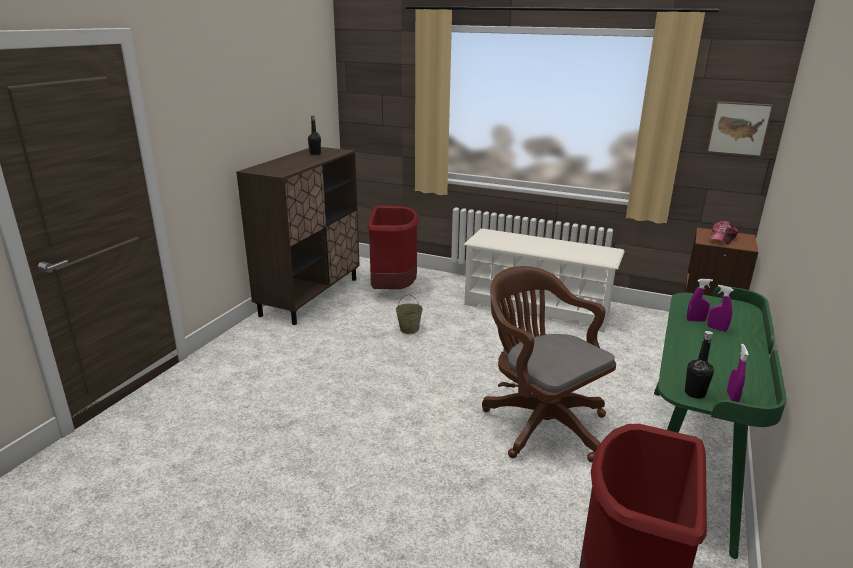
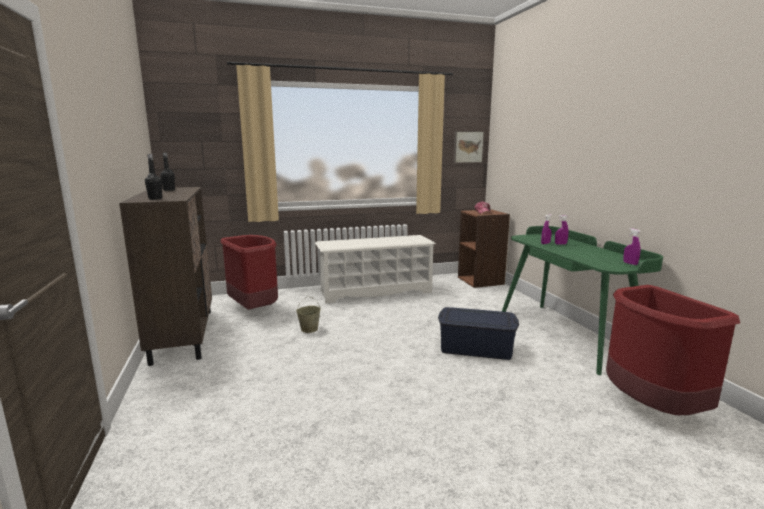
camera: 40 degrees left, 10 degrees down
(539, 422) = (476, 347): brown office chair -> blue storage box
(694, 393) = (616, 266): black bottle -> black bottle (155, 199)

